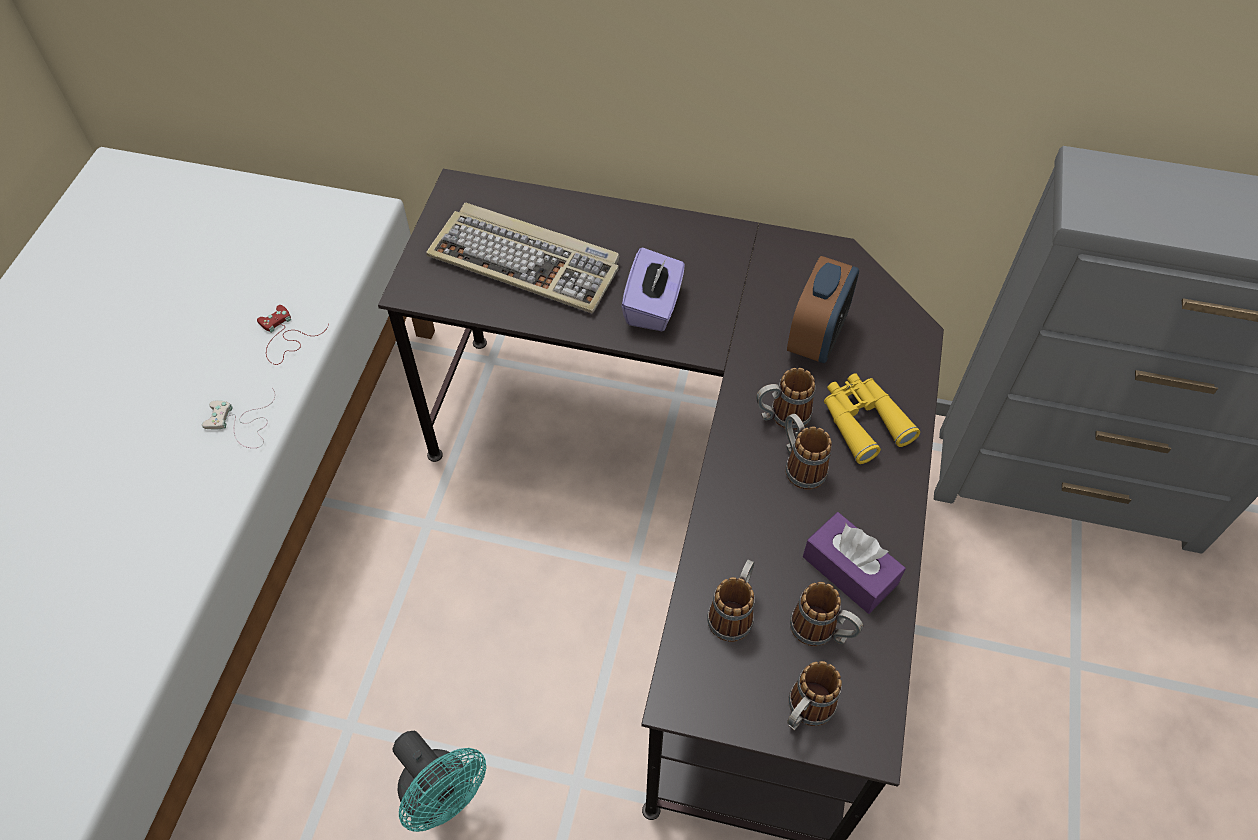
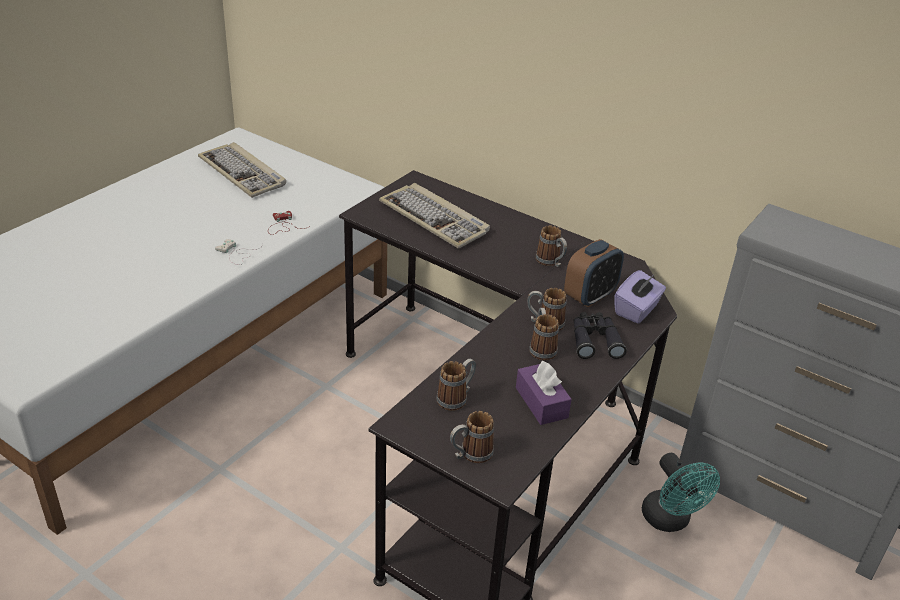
camera: 20 degrees right, 20 degrees down
(162, 247) = (243, 173): none -> keyboard
(444, 798) = (253, 525): turquoise fan -> turquoise fan (670, 521)
(653, 306) = (497, 256): purple tissue box -> purple tissue box (637, 310)
(822, 631) = (505, 423): mug -> mug (551, 262)
(862, 421) = (595, 340): yellow binoculars -> black binoculars

